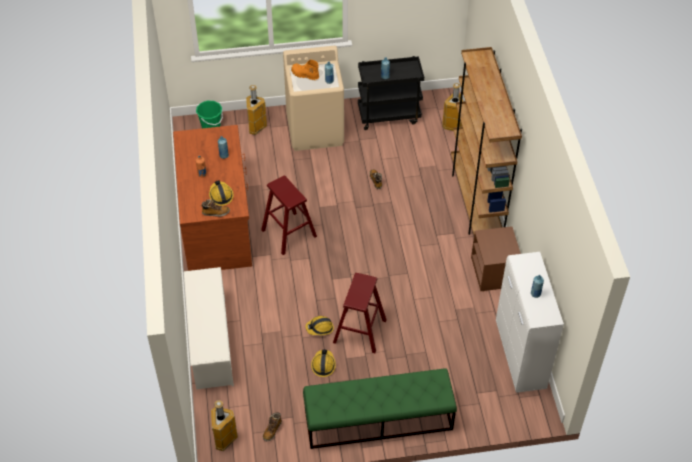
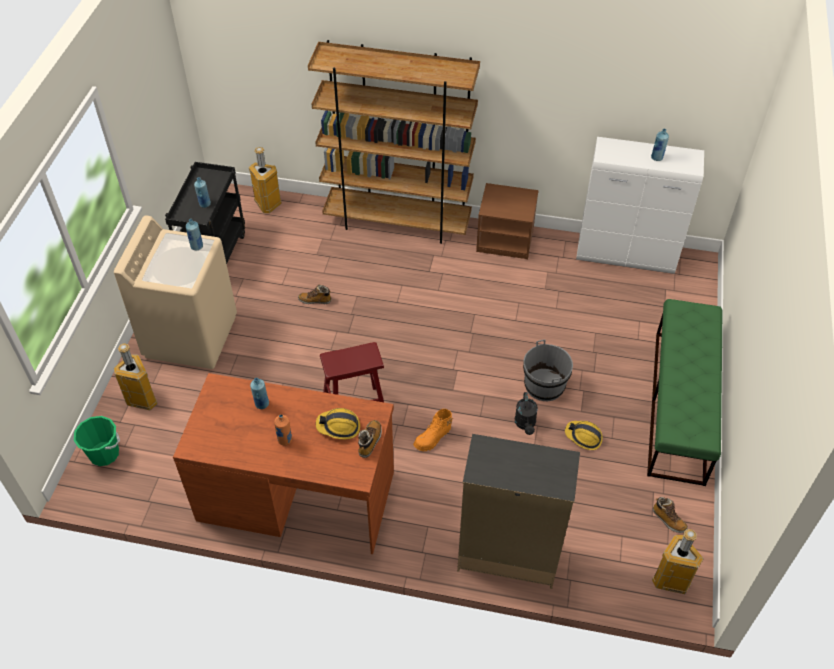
camera: 70 degrees left, 0 degrees up
(210, 343) = (506, 556): white shoe rack -> black dresser
(305, 75) = (168, 268): orange boot -> orange boot (433, 438)
(320, 328) = (525, 424): hard hat -> black watering can
(359, 331) = (544, 385): red stool -> grey bucket

